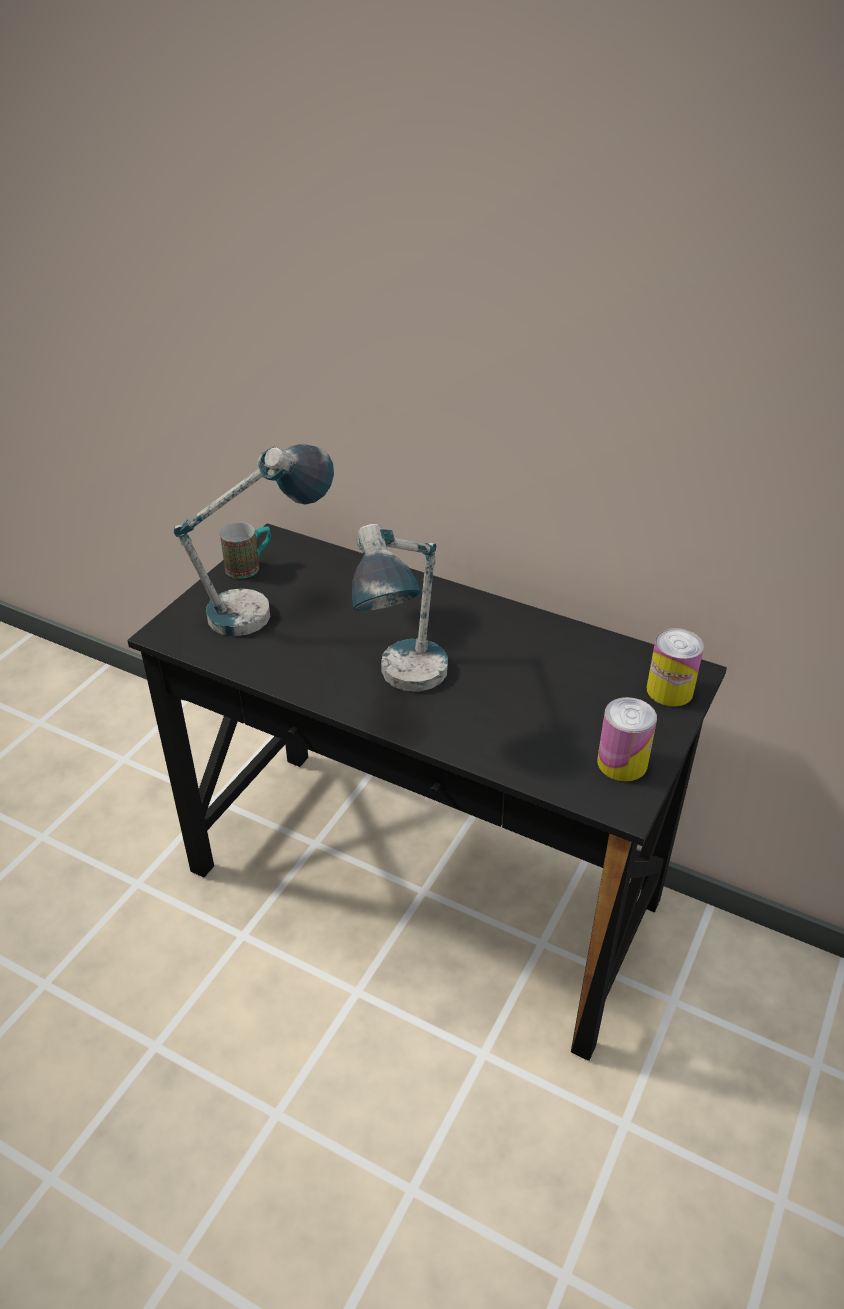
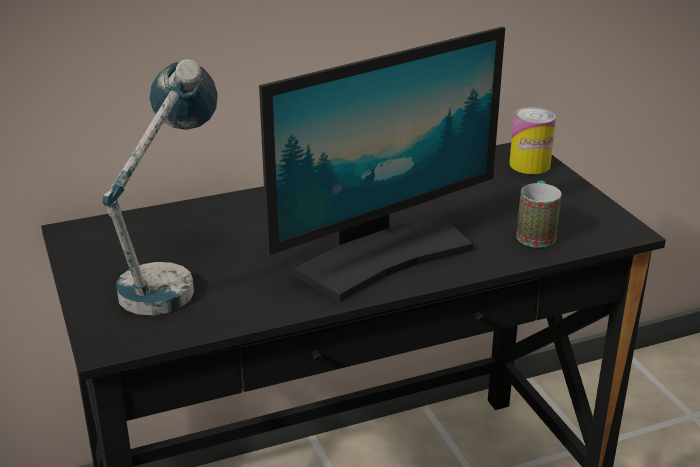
camera: 50 degrees left, 10 degrees down
(250, 566) = (91, 259): mug -> mug (536, 233)
(405, 688) = (383, 256): table lamp -> monitor
(622, 763) = (582, 212): can -> none

